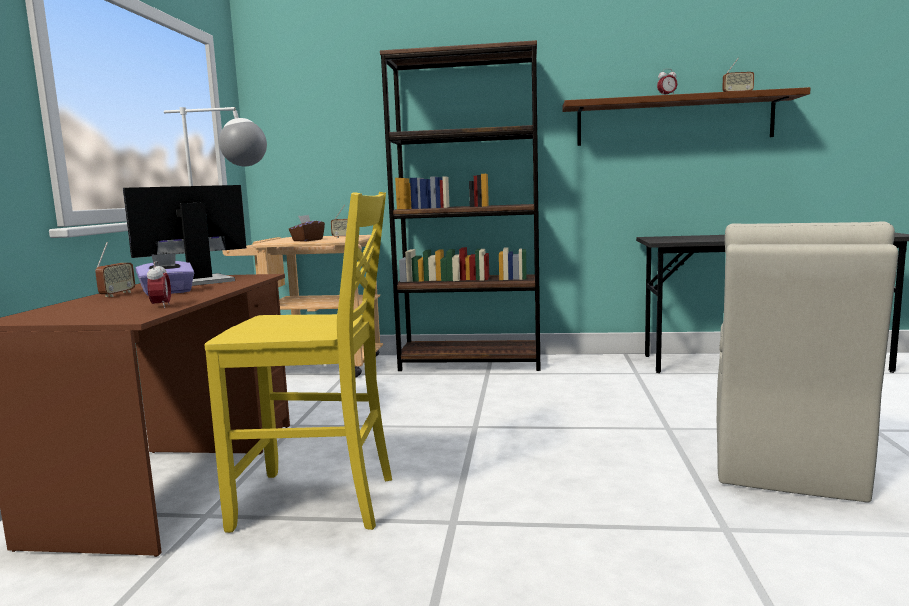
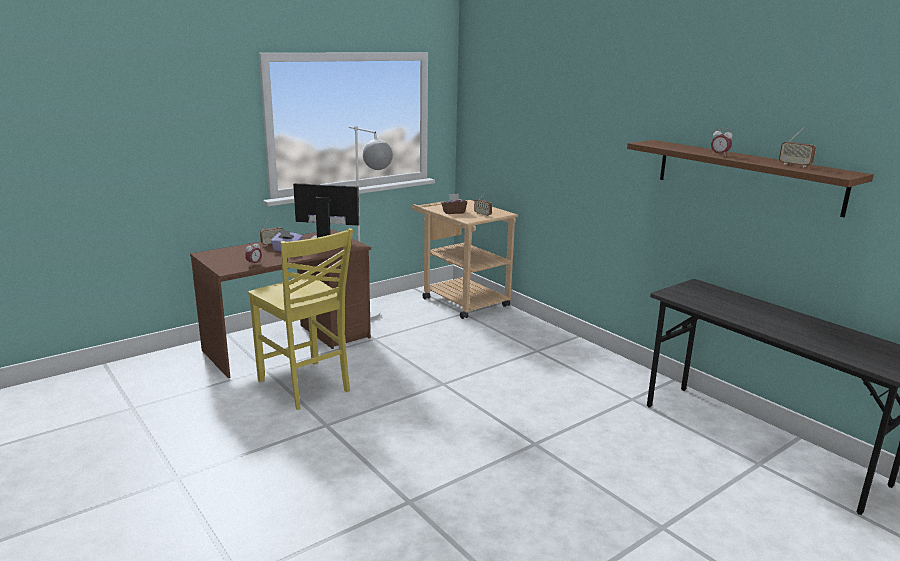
camera: 45 degrees right, 10 degrees up
(471, 363) = (548, 337): brown bookcase -> none
(784, 462) = (536, 500): beige chair -> none

